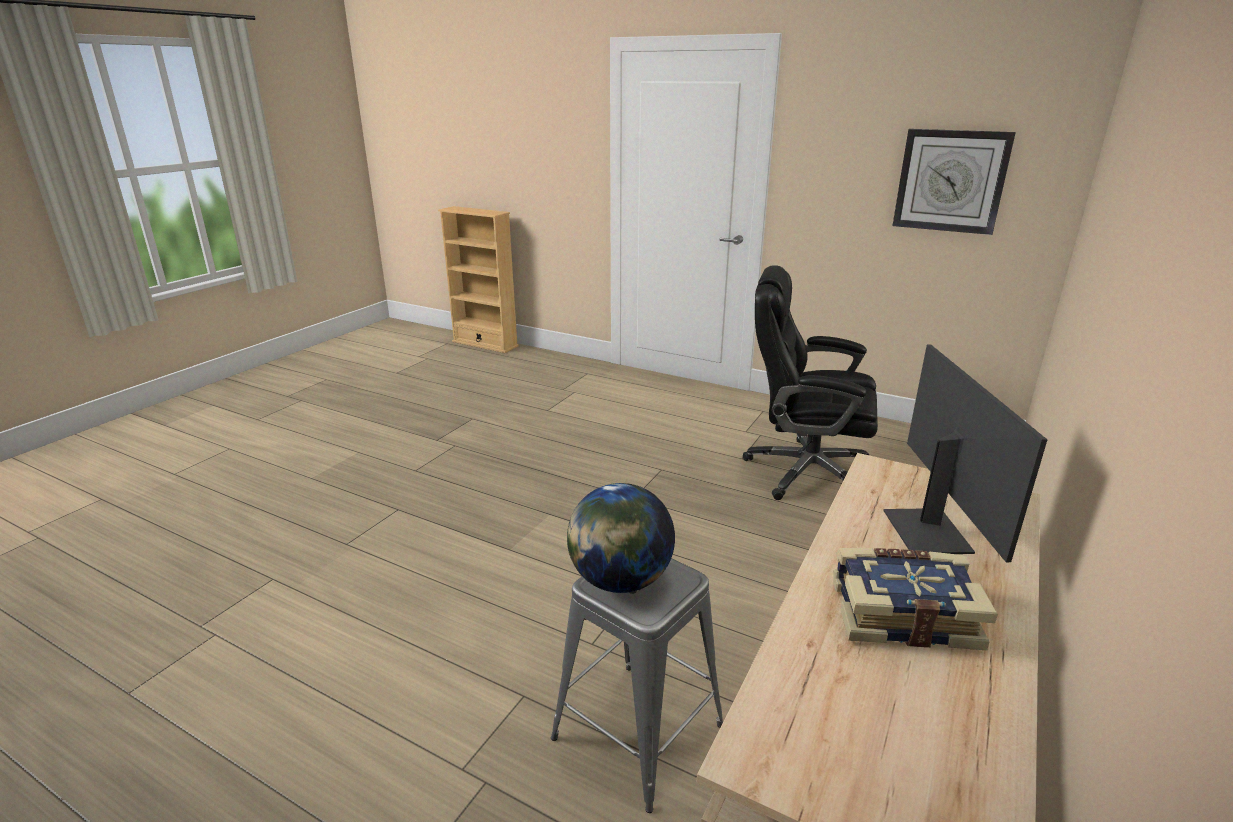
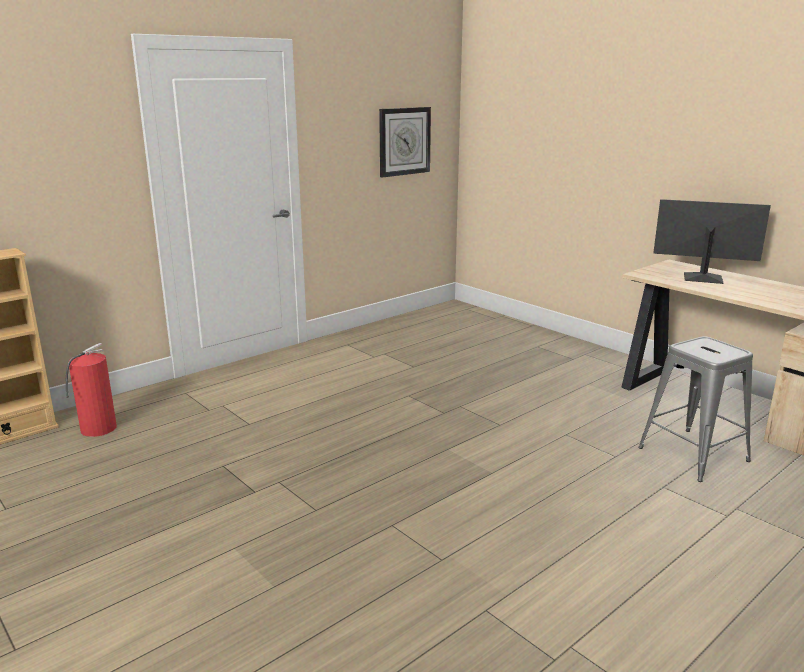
camera: 70 degrees left, 5 degrees down
(508, 364) = (96, 429): none -> fire extinguisher
(620, 580) = (710, 352): globe -> none
(804, 472) = (446, 353): black office chair -> none
(902, 613) = (768, 292): book -> none

